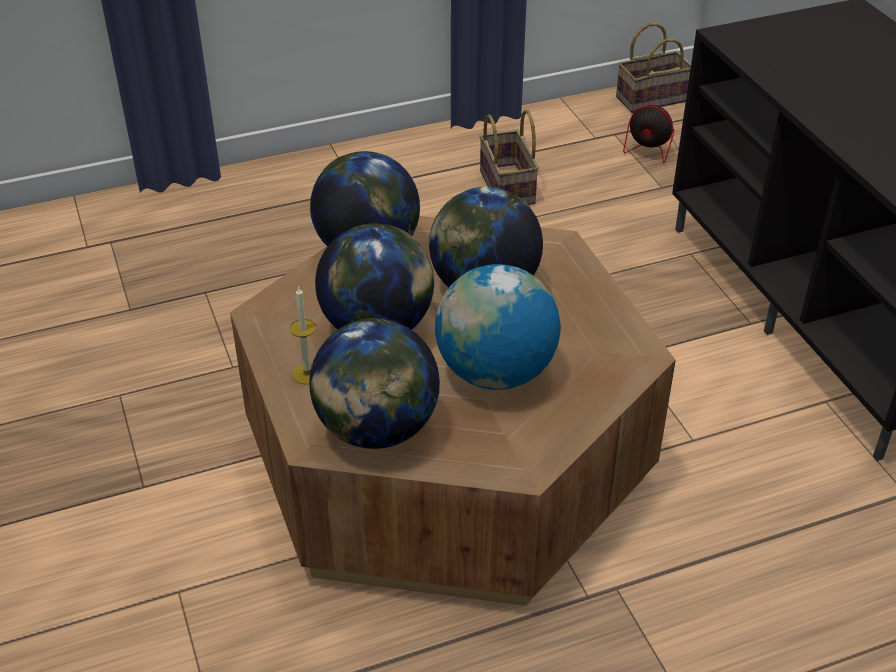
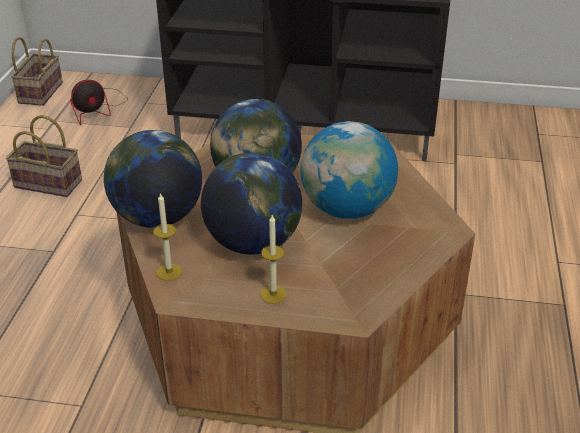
camera: 60 degrees left, 5 degrees down
(292, 294) = (169, 272): none -> candle
(376, 430) = (363, 280): globe -> none

